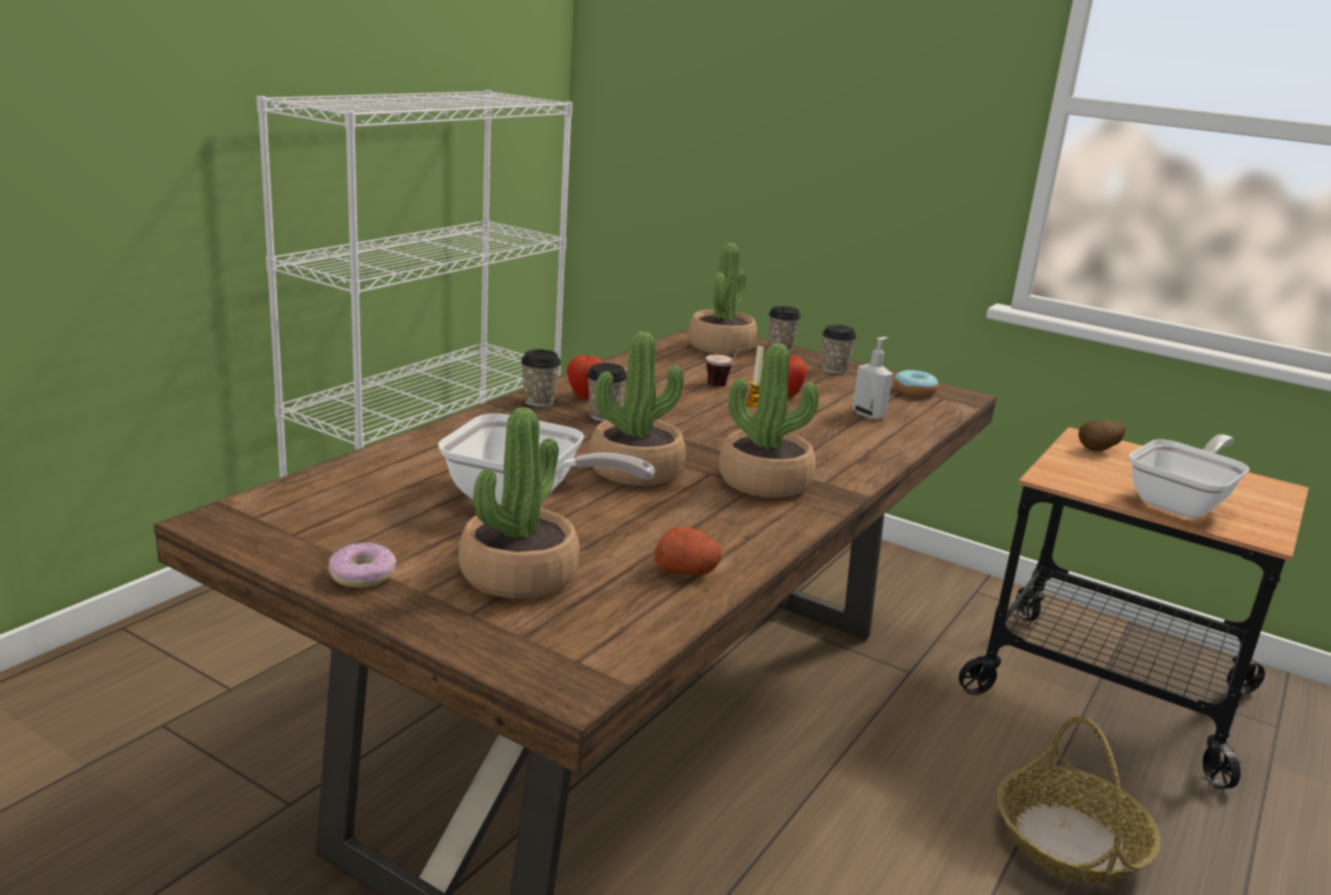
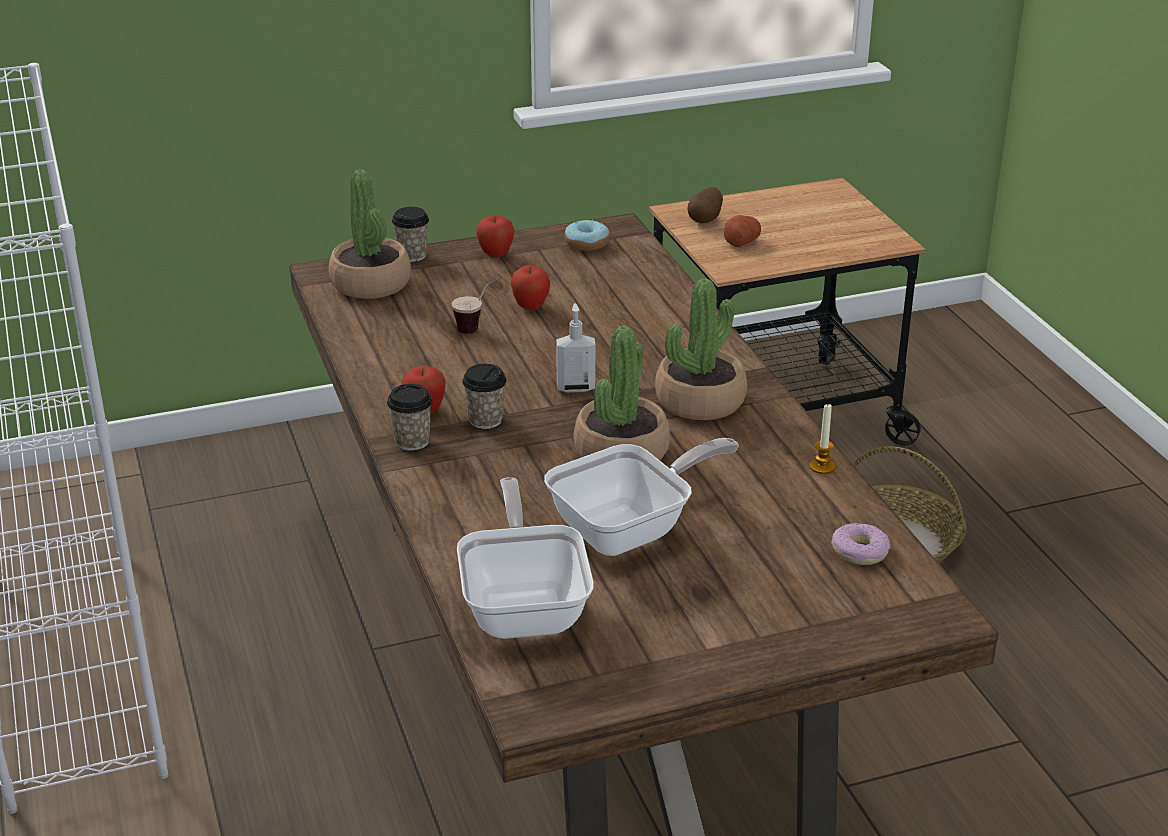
camera: 50 degrees left, 10 degrees up
(363, 575) = (705, 658): donut -> donut (860, 551)
(518, 574) = (765, 581): potted plant -> none
(687, 570) = (821, 502): potato -> potato (741, 241)
(753, 403) = (533, 332): candle -> candle (822, 467)
(834, 369) = (496, 255): cup -> apple
(869, 415) = (614, 290): soap dispenser -> soap dispenser (575, 387)
(1182, 503) = (820, 240): frying pan -> frying pan (525, 606)

